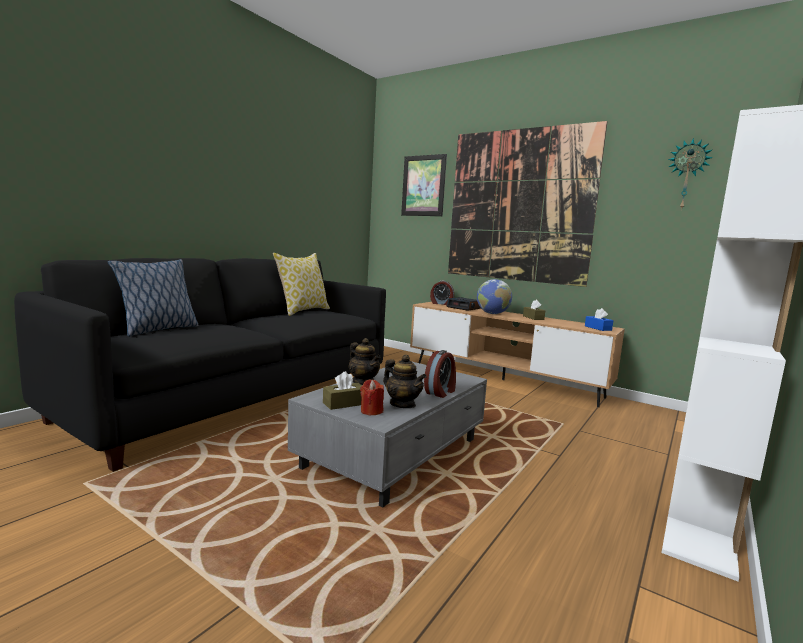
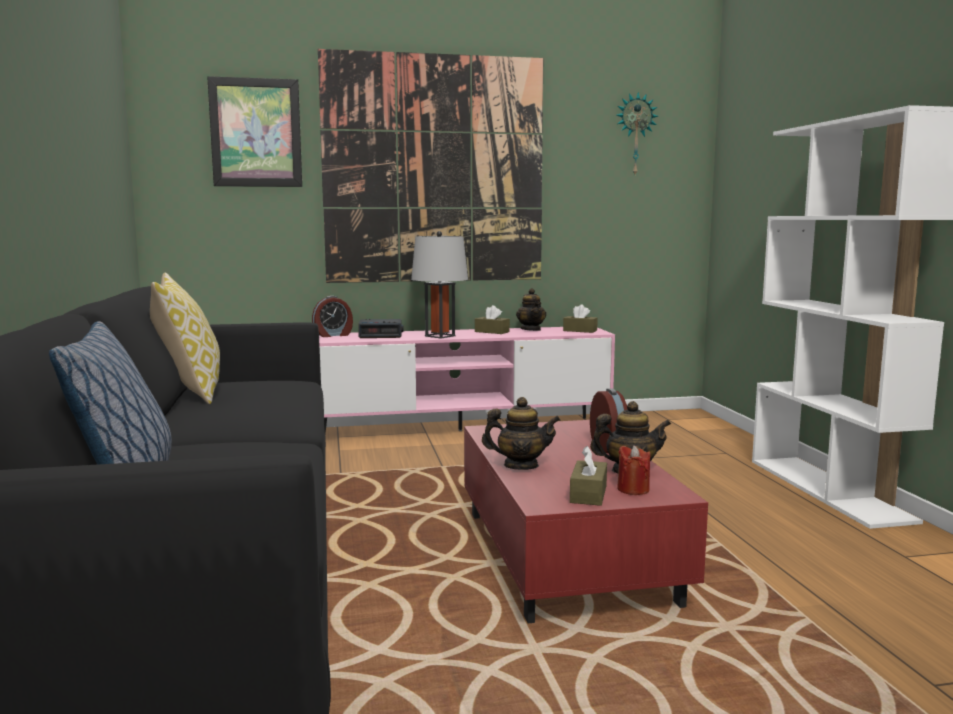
camera: 45 degrees left, 0 degrees up
(395, 453) = (565, 555): grey coffee table -> red coffee table
(492, 314) = (440, 336): globe -> grey table lamp
(503, 380) = (460, 431): brown tv stand -> pink tv stand
(565, 321) = (531, 329): none -> teapot
(598, 328) = (580, 330): blue tissue box -> brown tissue box

